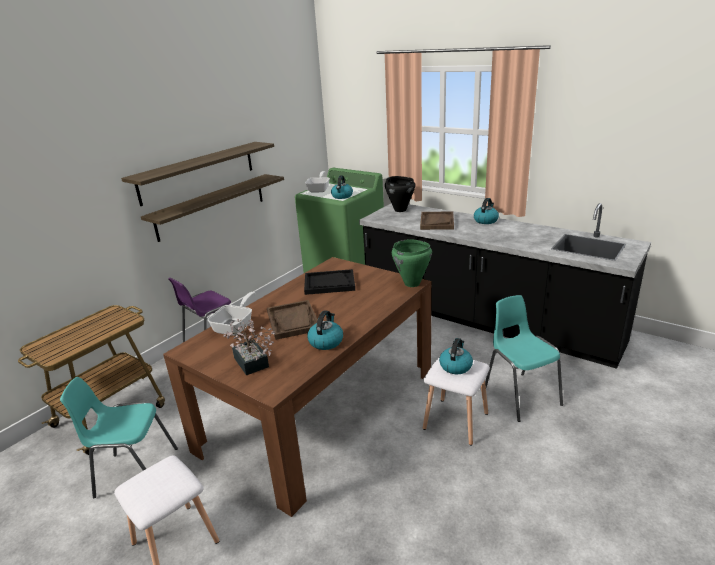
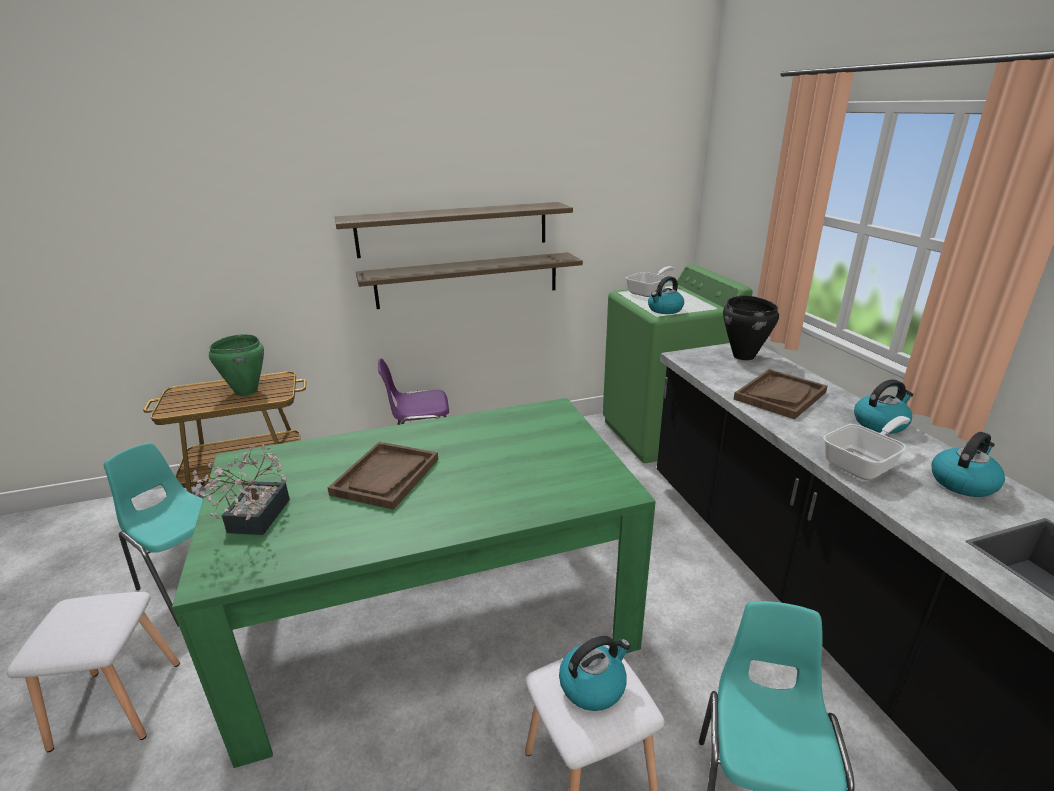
camera: 35 degrees right, 0 degrees up
(236, 326) = (324, 452): frying pan -> frying pan (864, 464)
(320, 408) = (435, 618): brown dining table -> green dining table
(326, 341) = (373, 533): kettle -> kettle (962, 482)
(329, 283) = (506, 438): black tray -> none
(412, 284) = (617, 492): green cooking pot -> green cooking pot (246, 392)

